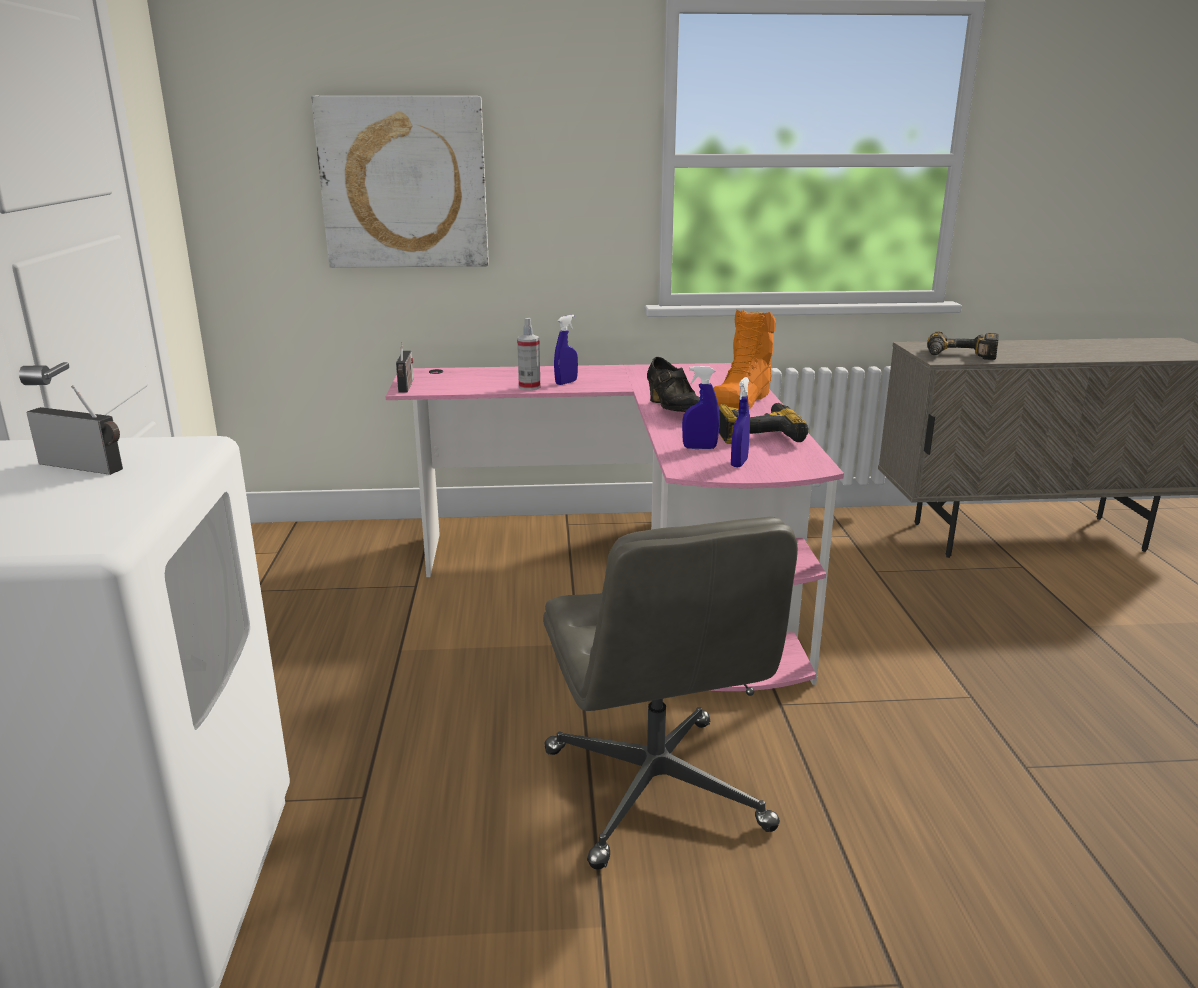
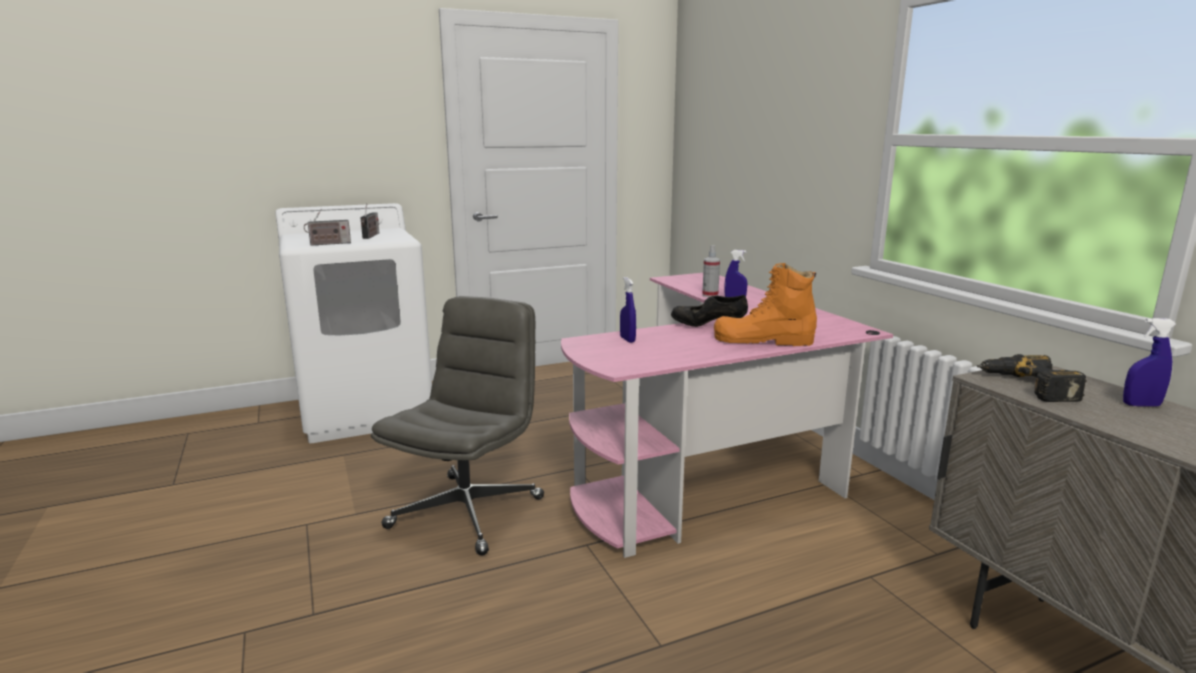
camera: 70 degrees right, 5 degrees down
(404, 183) = (747, 151): picture -> none
(406, 386) = (673, 277): radio -> radio (328, 244)
(656, 791) = (467, 511): grey office chair -> grey office chair turned 150 degrees clockwise
(672, 410) = (708, 327): black shoe -> black shoe turned 60 degrees clockwise
(739, 463) = (604, 350): blue spray bottle -> blue spray bottle (1141, 405)
(758, 434) = (678, 350): power drill -> none

